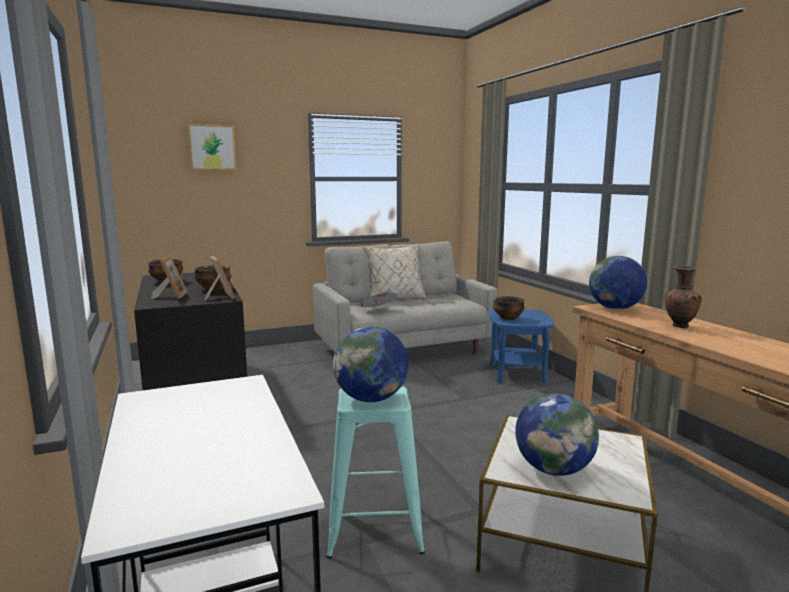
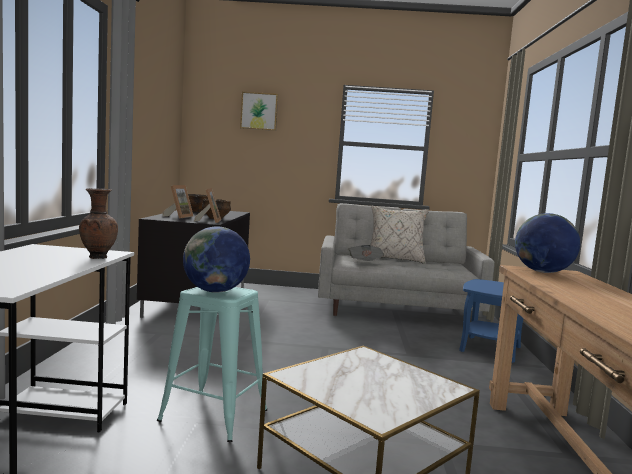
camera: 25 degrees right, 5 degrees down
(508, 318) = (481, 286): bowl -> none
(553, 469) = (337, 385): globe -> none
(678, 326) = (582, 290): brown vase -> brown vase (97, 257)

